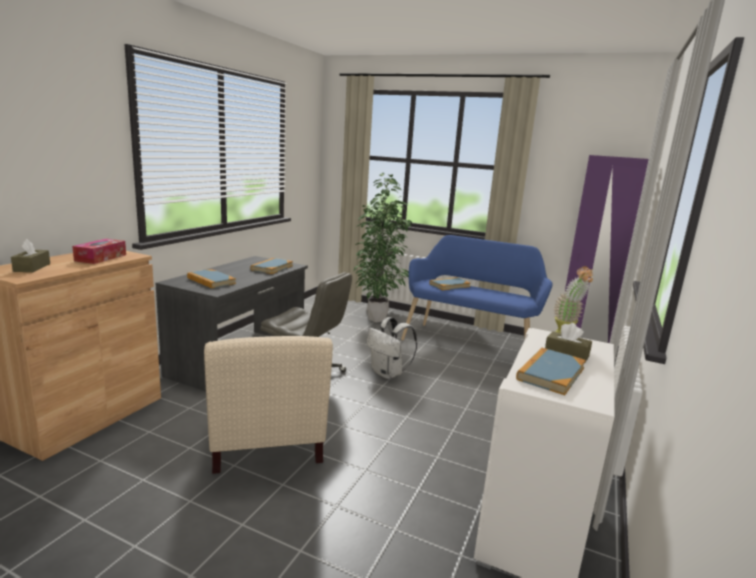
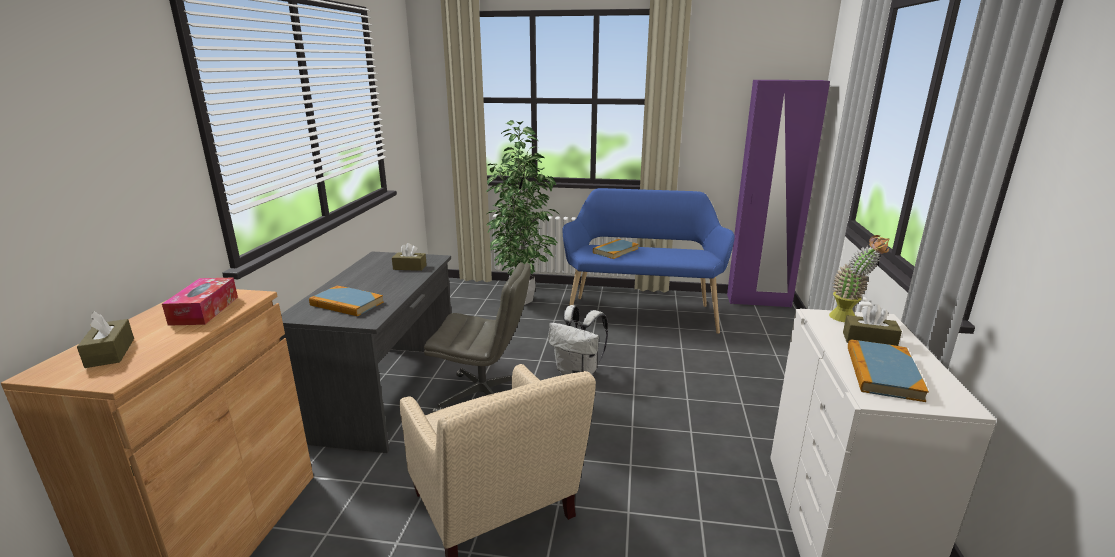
camera: 15 degrees left, 5 degrees up
(272, 268) = (410, 267): book -> brown tissue box

